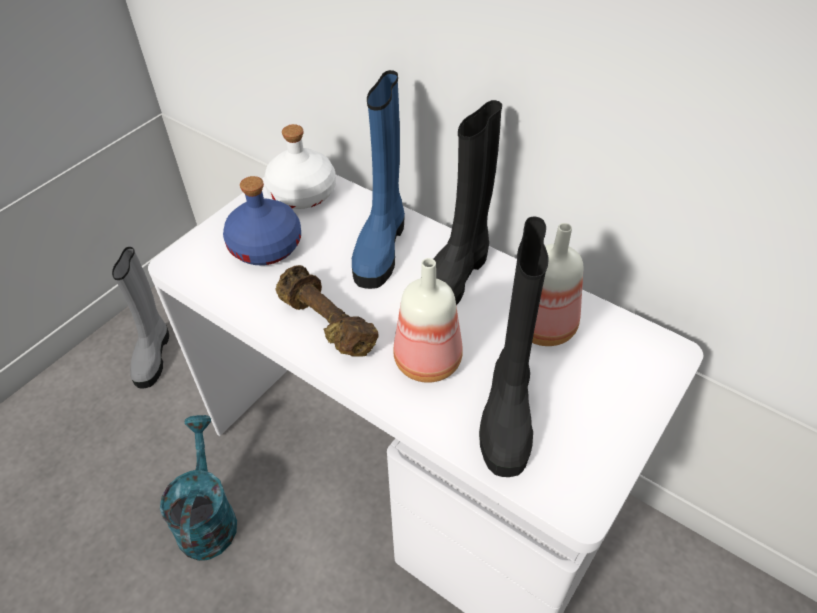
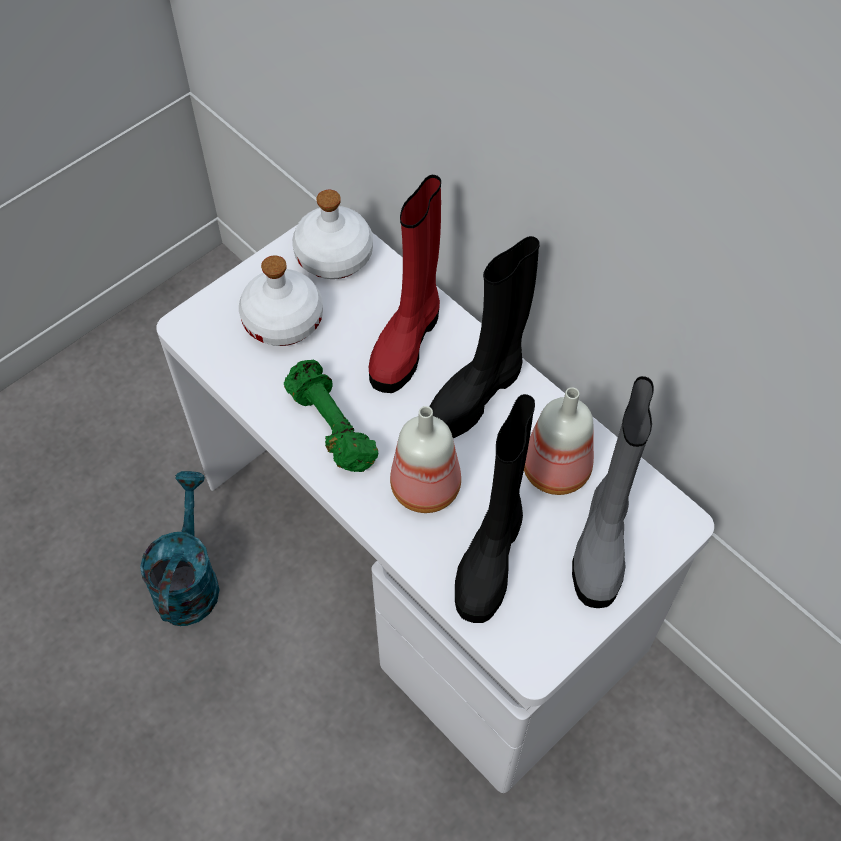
camera: 10 degrees right, 10 degrees up
(153, 355) = (148, 378): grey boot -> grey boot (601, 542)
(266, 245) = (284, 320): blue bottle -> white bottle
(325, 324) = (330, 427): brown dumbbell -> green dumbbell
(381, 247) = (407, 342): blue boot -> red boot

